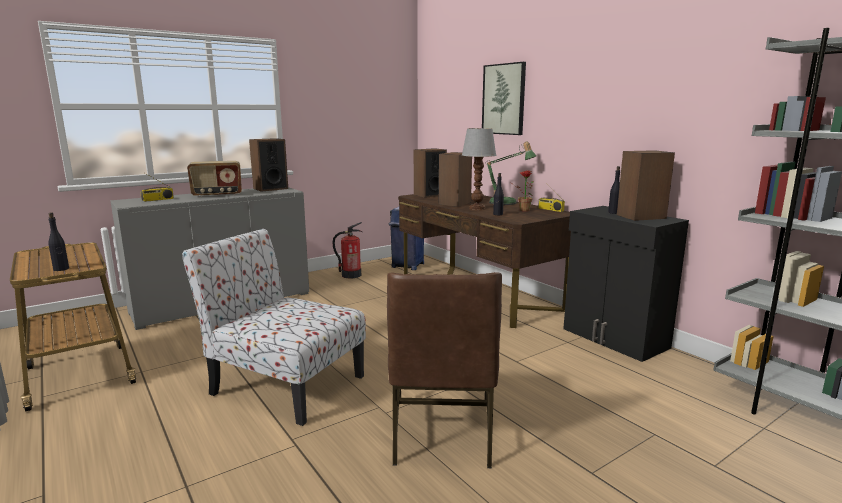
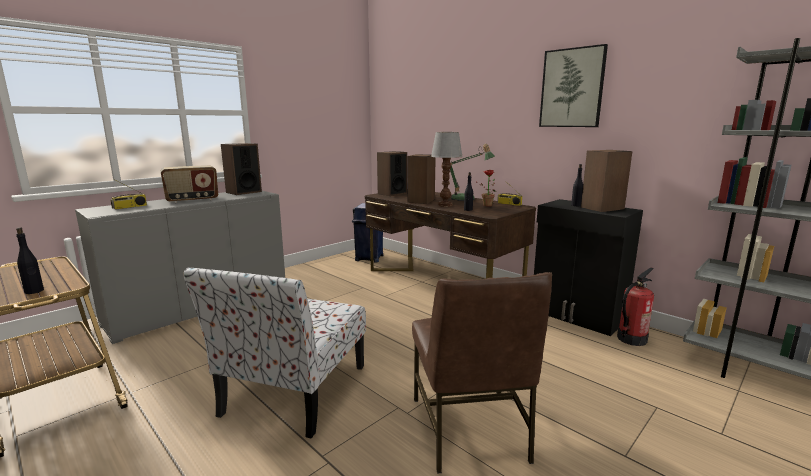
camera: 10 degrees left, 0 degrees up
(285, 384) = (293, 392): chair -> chair turned 90 degrees counterclockwise
(351, 275) = (320, 270): fire extinguisher -> fire extinguisher (631, 339)
(504, 99) = (459, 106): picture -> picture (572, 88)

